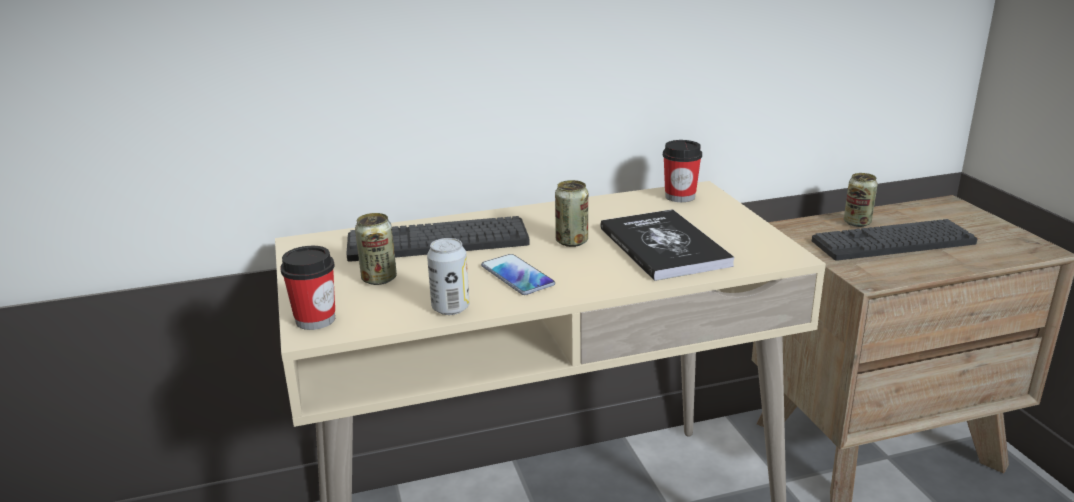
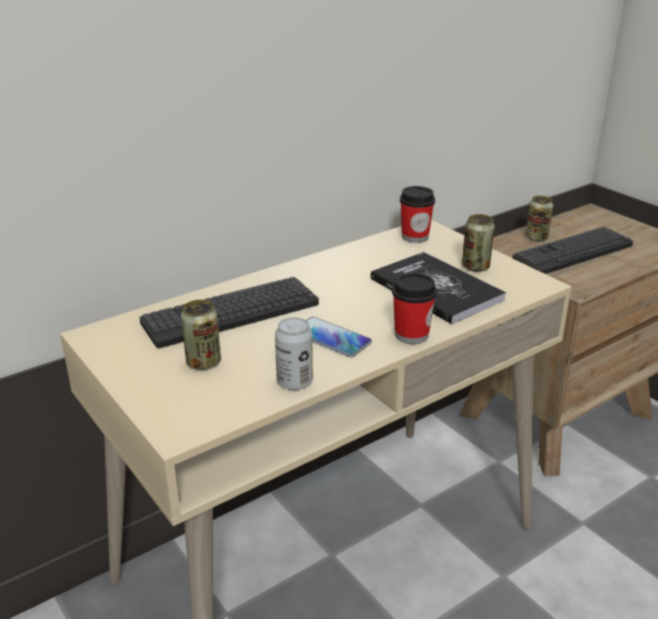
camera: 20 degrees left, 5 degrees up
(315, 320) = (173, 418): cup -> cup (411, 335)
(571, 241) = (354, 295): can -> can (475, 267)

